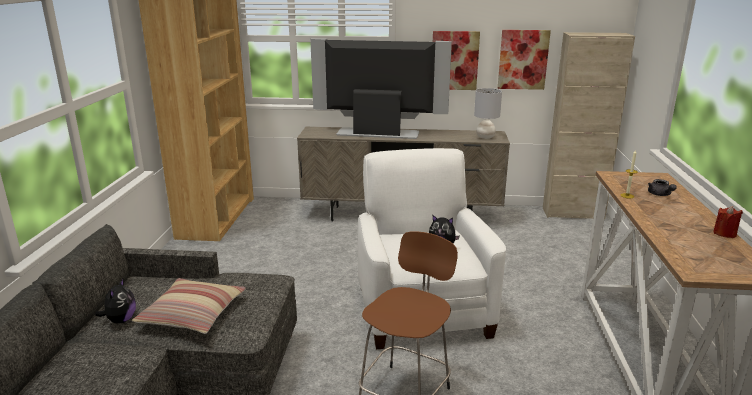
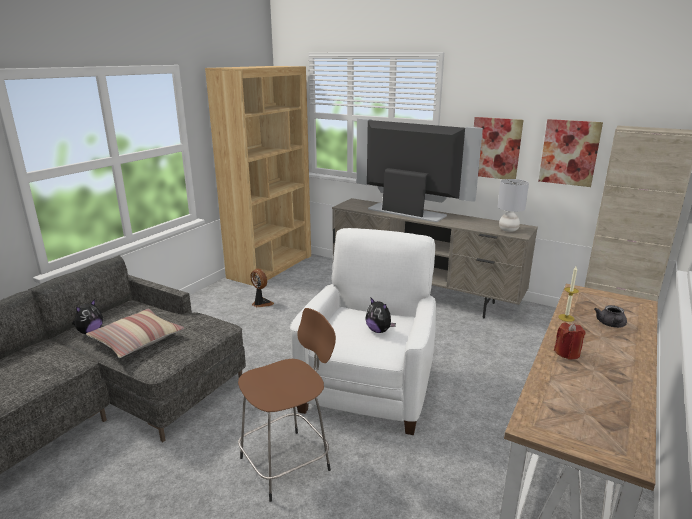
camera: 25 degrees right, 0 degrees up
(242, 257) = (261, 303): none -> fan
(724, 234) = (637, 390): red candle -> red candle (567, 353)

